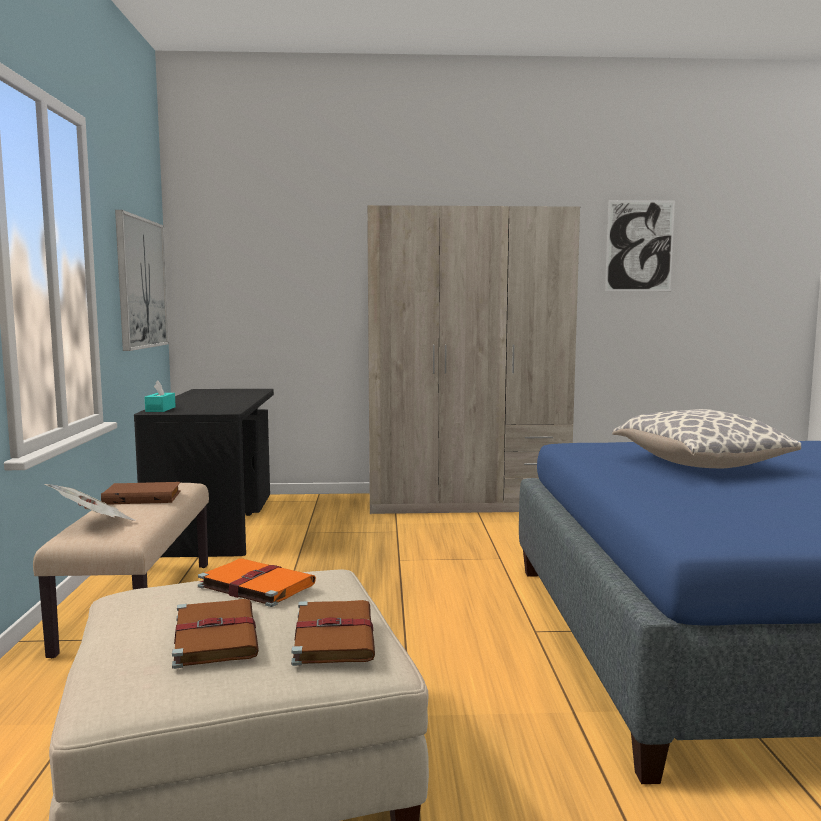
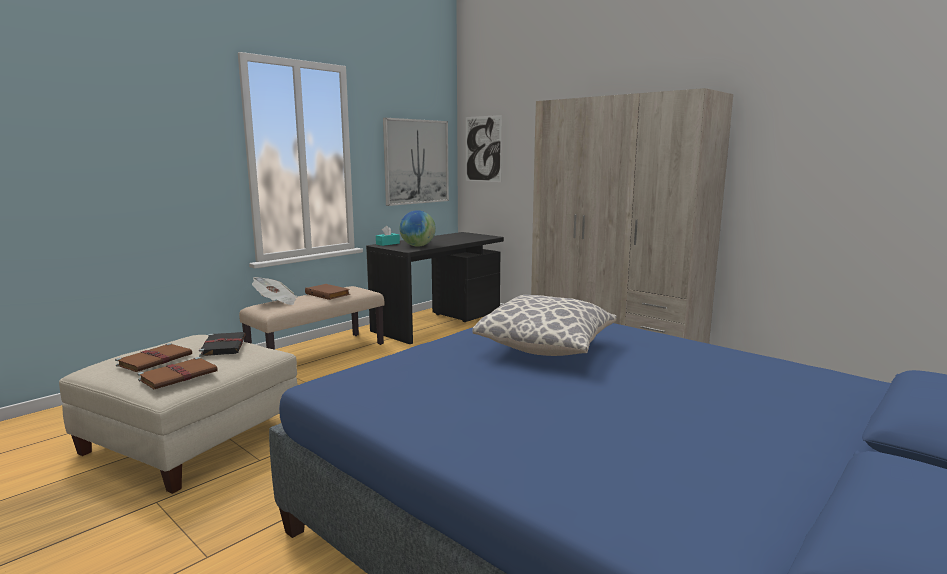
camera: 45 degrees right, 5 degrees up
(217, 406) = (417, 246): none -> globe
(254, 585) = (223, 346): orange book -> black book
(639, 246) = (826, 120): picture -> picture (483, 149)

